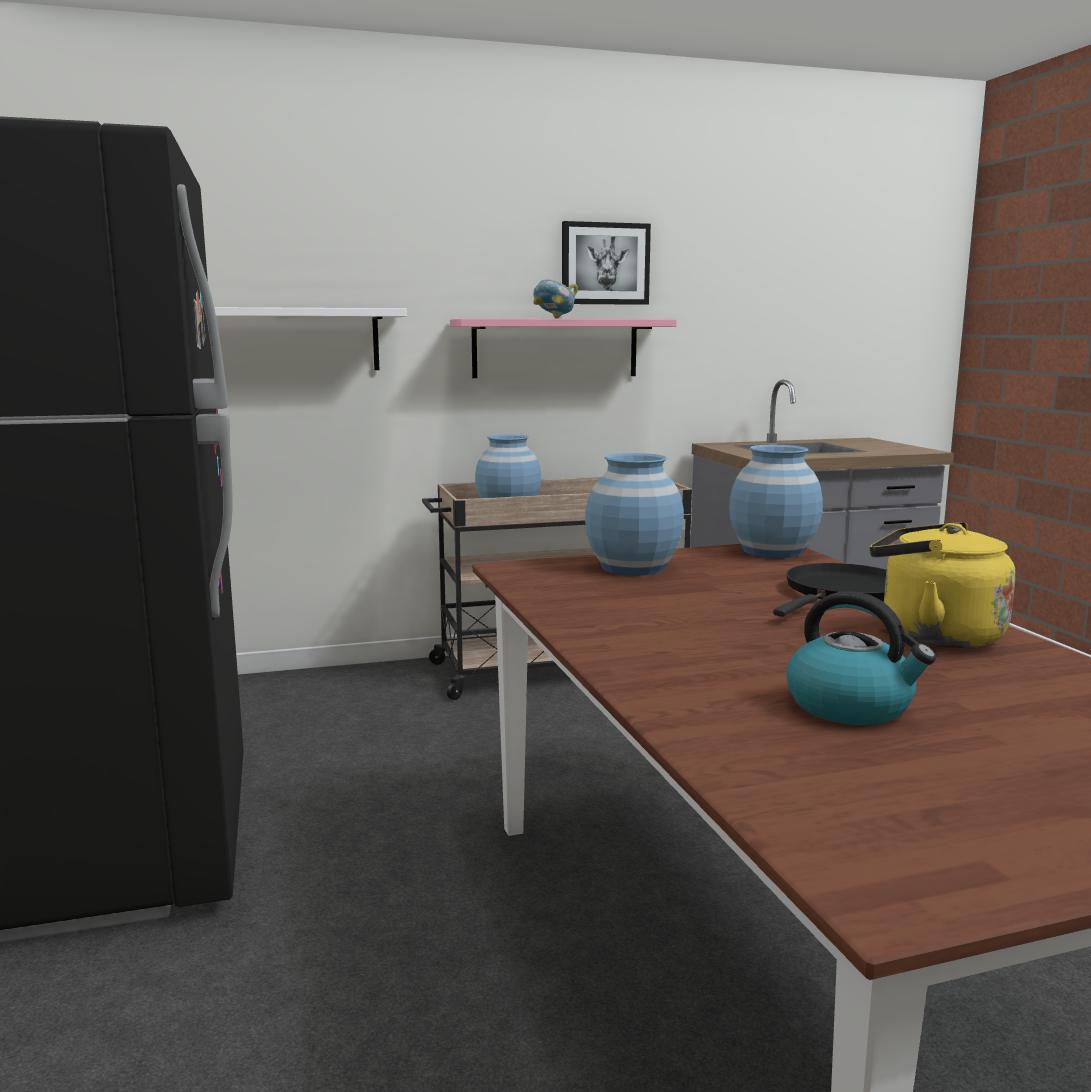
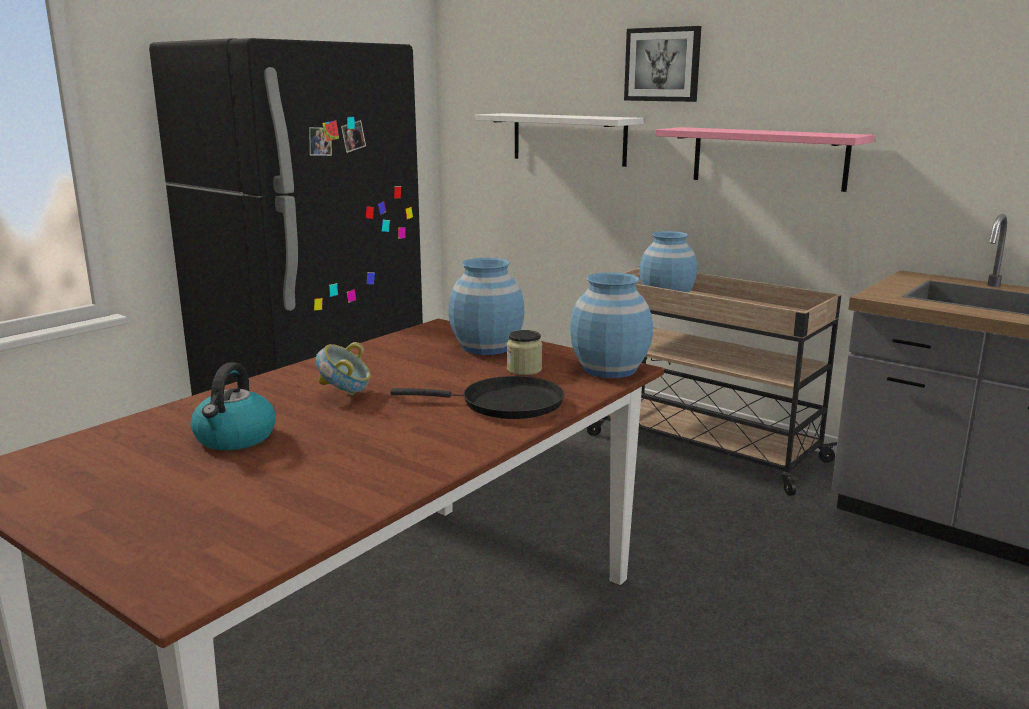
camera: 55 degrees right, 5 degrees up
(554, 318) = (741, 131): bowl -> bowl (345, 395)
(605, 264) = (825, 76): picture -> picture (662, 64)
(735, 570) = (524, 370): none -> jar
(932, 635) = (422, 441): yellow kettle -> none

